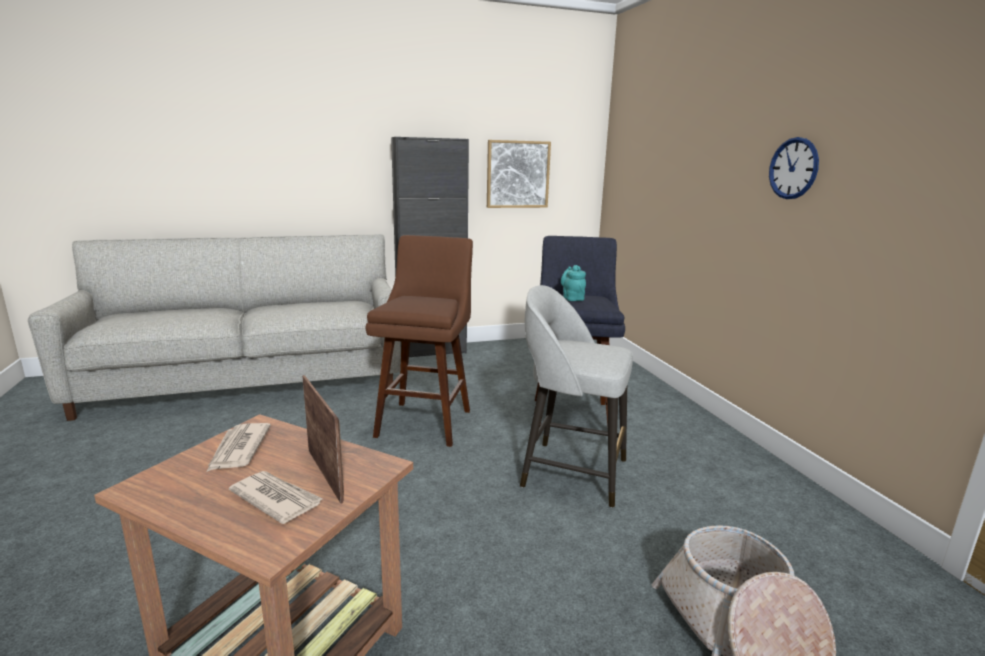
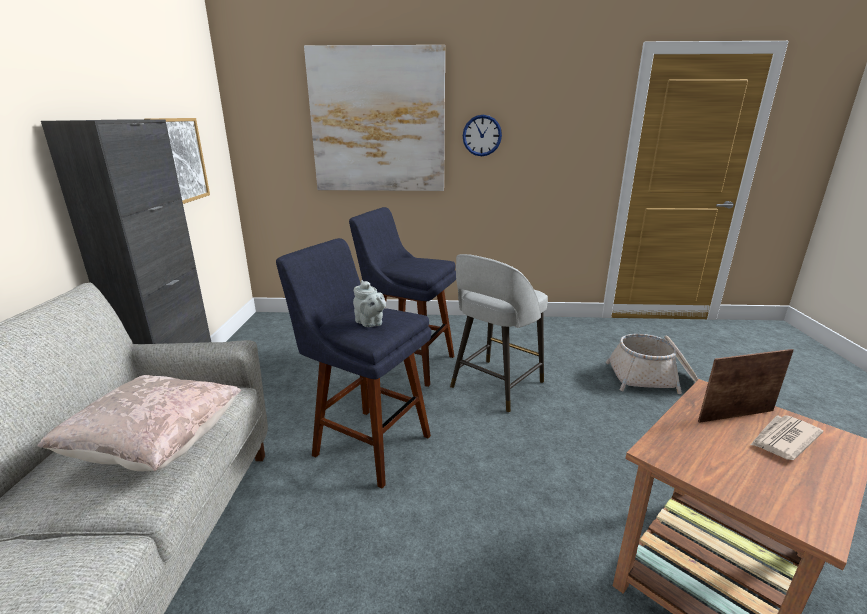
camera: 70 degrees left, 5 degrees up
(238, 449) = (711, 463): newspaper -> none
(297, 314) = (157, 446): none -> beige pillow
(411, 302) = (370, 323): none -> grey teapot
(426, 420) = (366, 442): brown stool -> blue stool
(572, 298) = (409, 265): turquoise teapot -> none
(696, 147) = (378, 121): none -> picture

